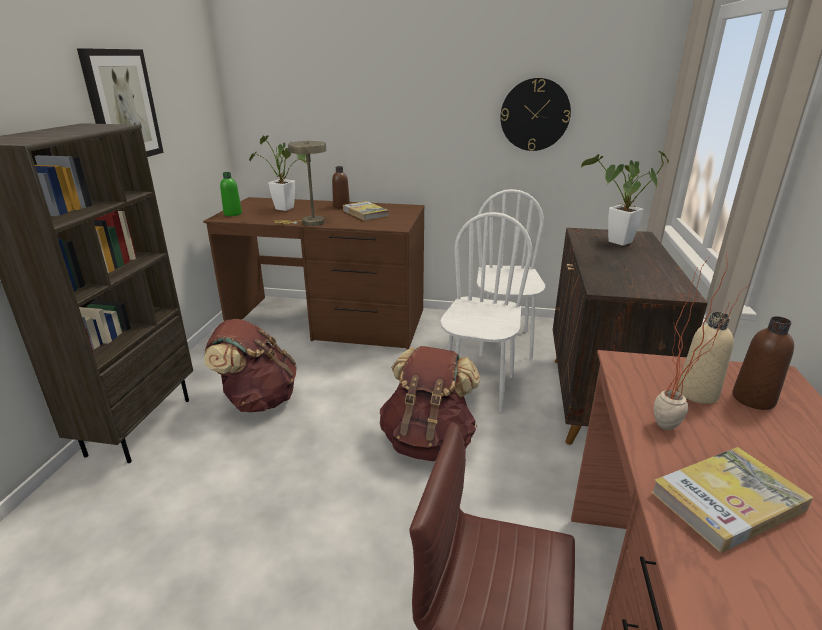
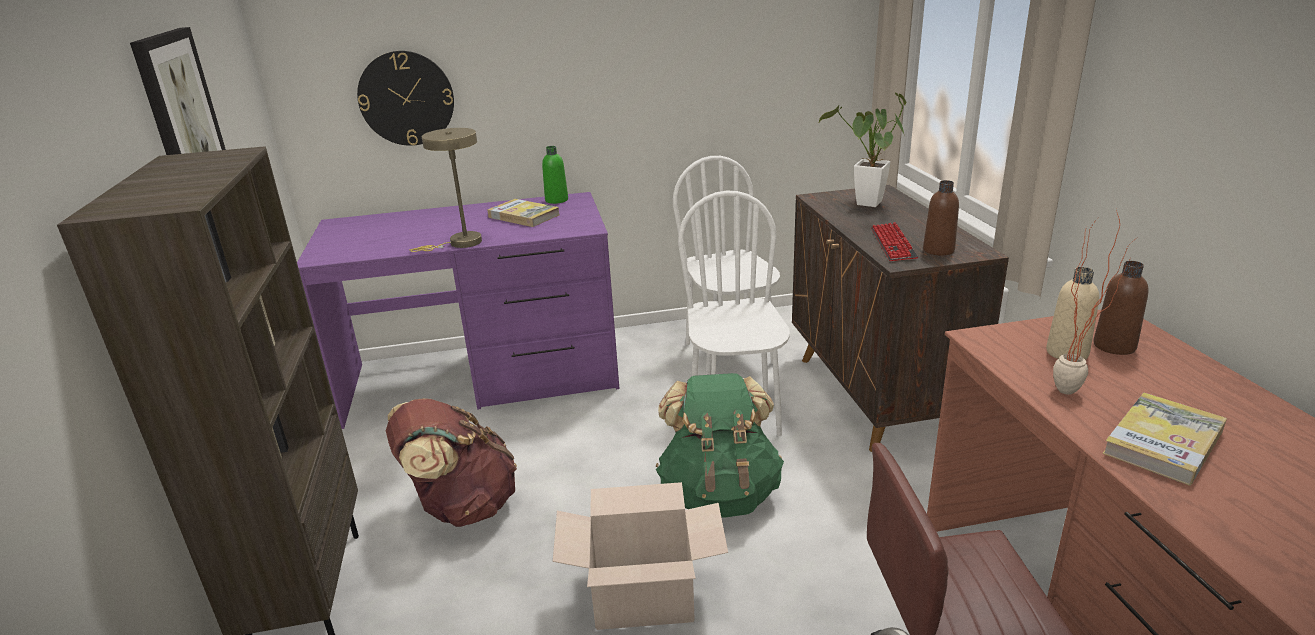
camera: 20 degrees left, 0 degrees up
(233, 214) = (329, 249): green bottle -> green bottle (556, 200)
(287, 209) = (406, 228): potted plant -> none
(326, 498) = (643, 597): none -> cardboard box
(328, 321) = (484, 377): brown desk -> purple desk
(341, 206) = (479, 212): brown bottle -> brown bottle (938, 250)
(428, 441) = (719, 494): brown backpack -> green backpack
(535, 115) = (718, 58): wall clock -> wall clock (406, 98)
(610, 274) = (893, 244): none -> keyboard

